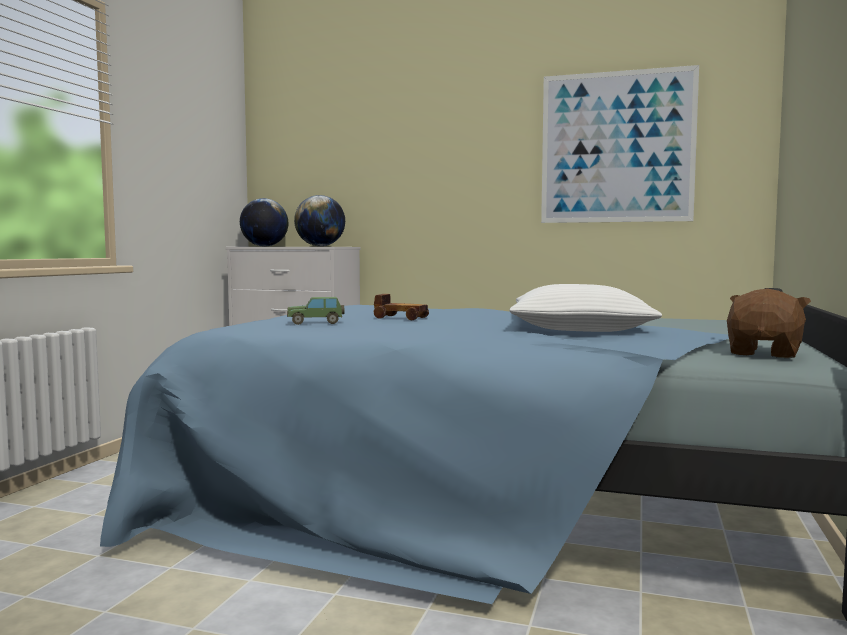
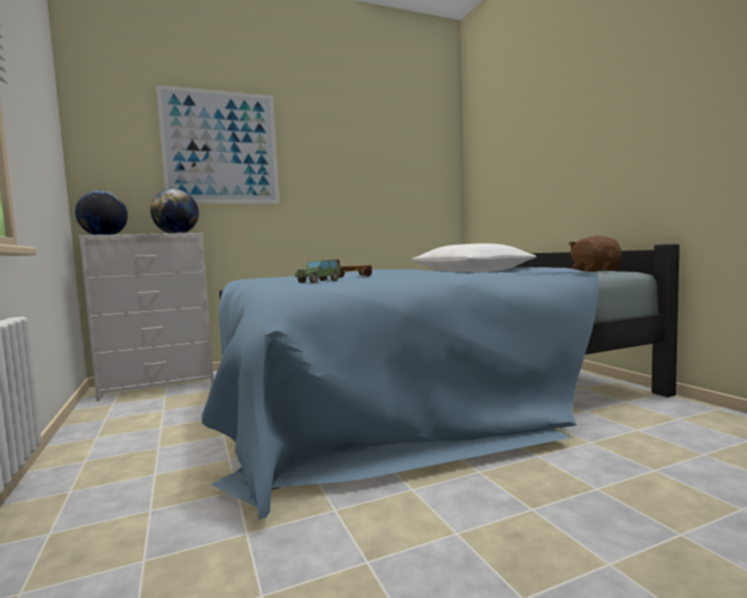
camera: 40 degrees left, 0 degrees up
(617, 147) = (384, 168): picture -> picture (221, 147)

